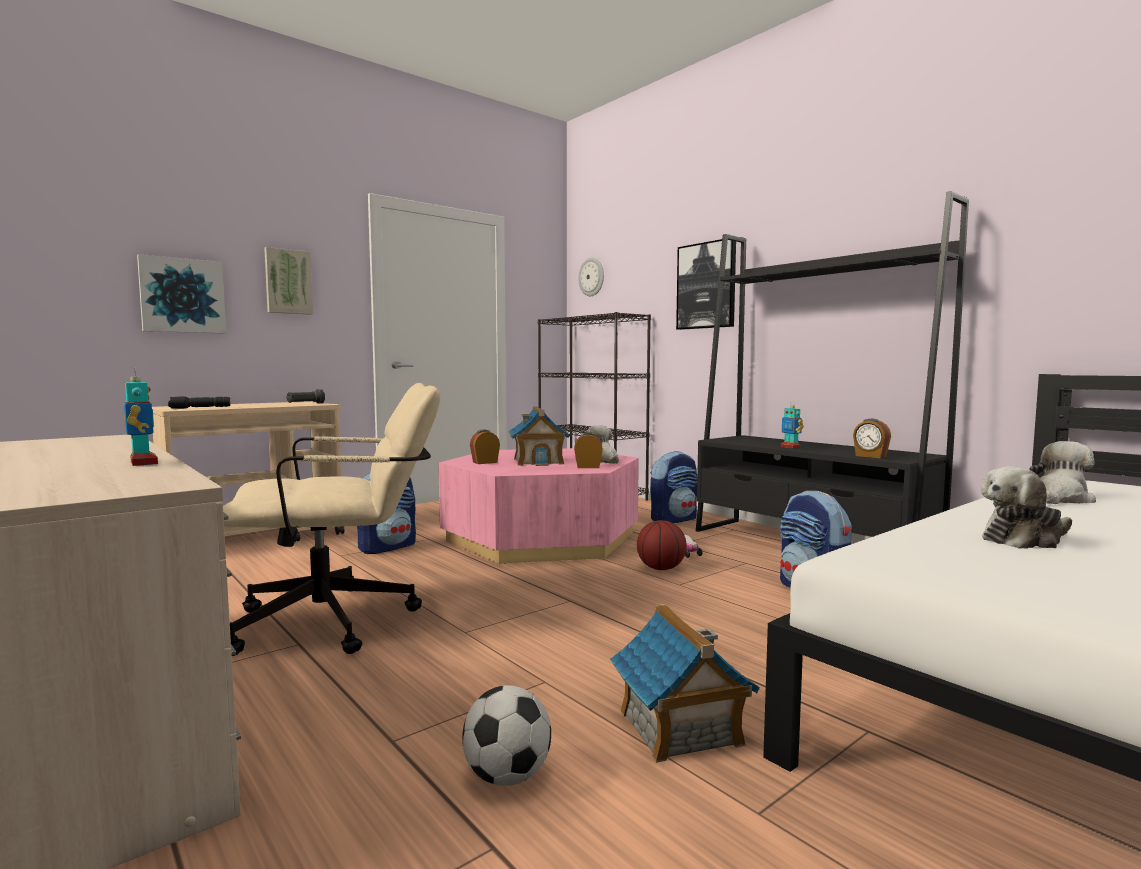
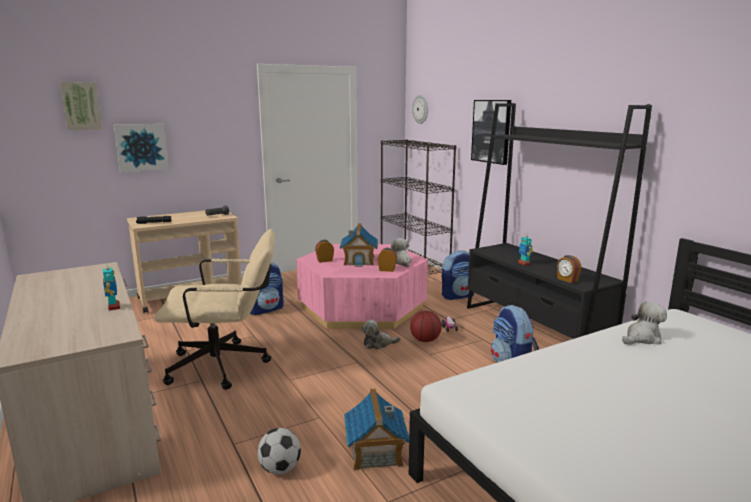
camera: 10 degrees right, 10 degrees up
(288, 282) = (205, 131): picture -> picture (81, 106)
(1024, 539) = (565, 378): plush toy -> plush toy (378, 344)

